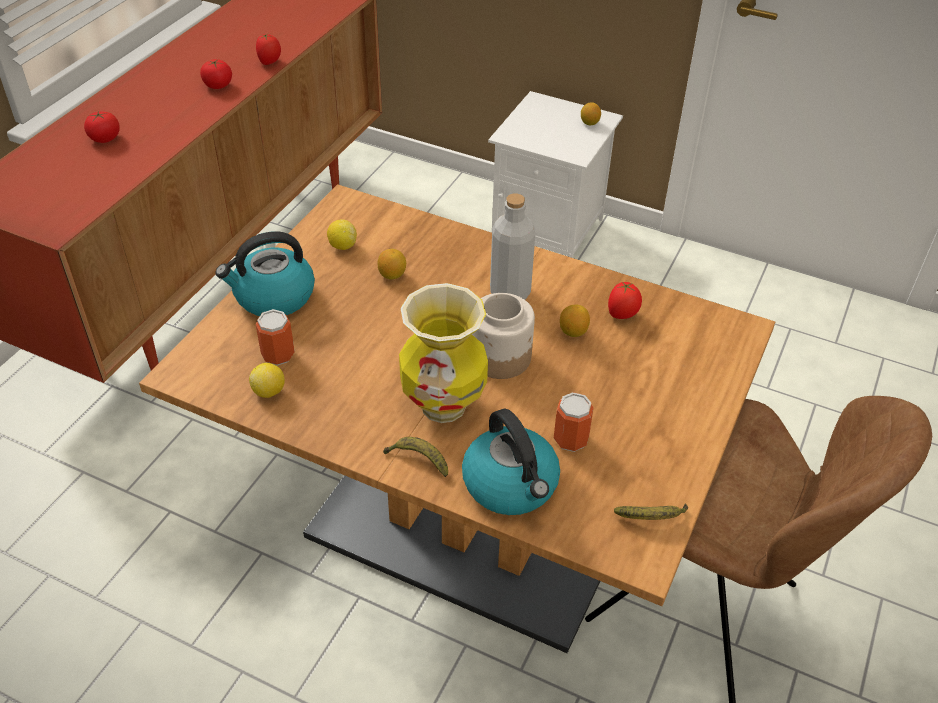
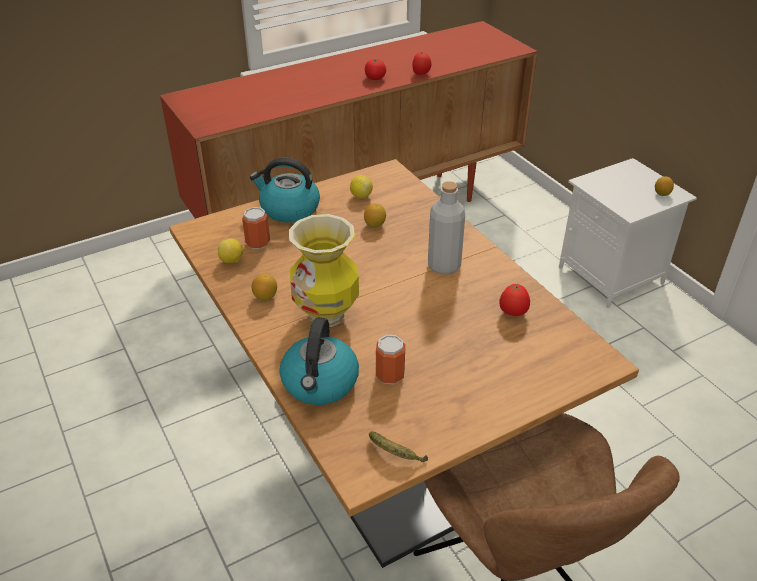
camera: 35 degrees right, 5 degrees down
(105, 138) = (280, 88): tomato -> none
(418, 460) = (277, 340): banana -> none
(500, 357) = (395, 302): jar -> none
(573, 332) = (464, 308): lemon -> lemon (265, 297)

